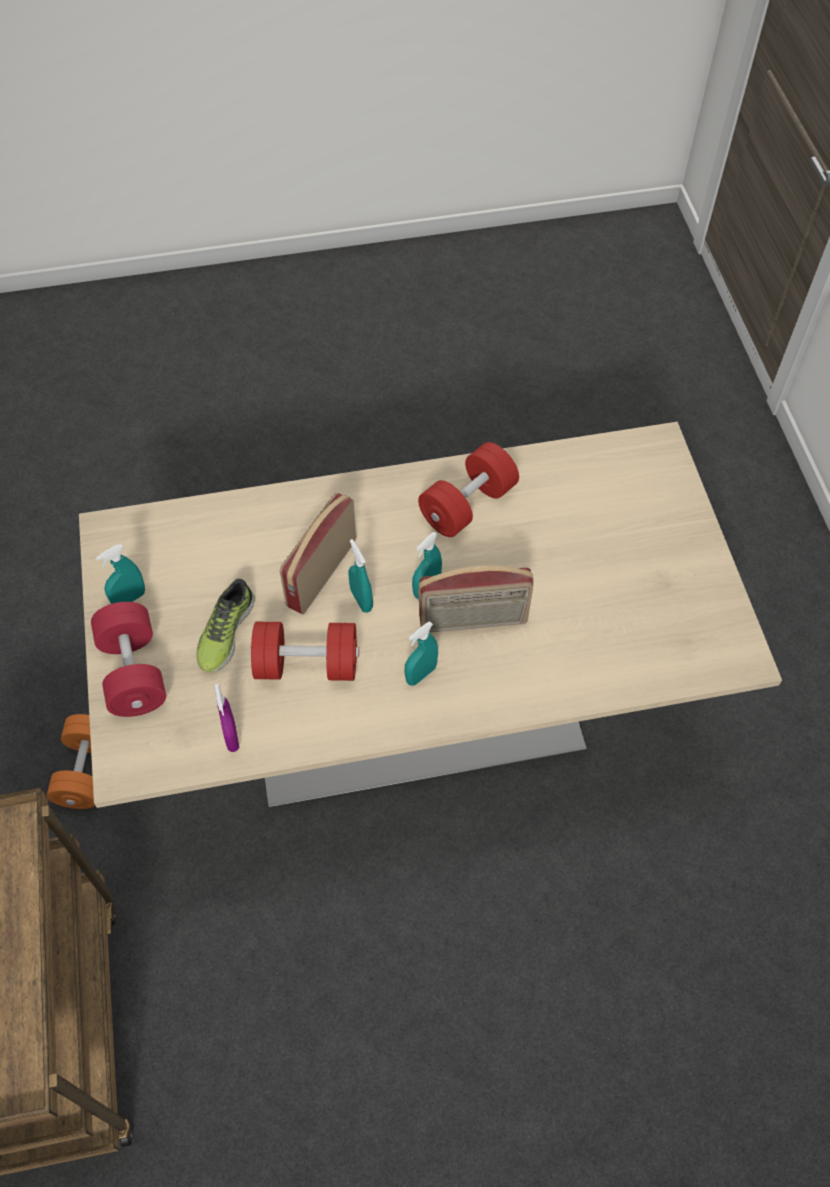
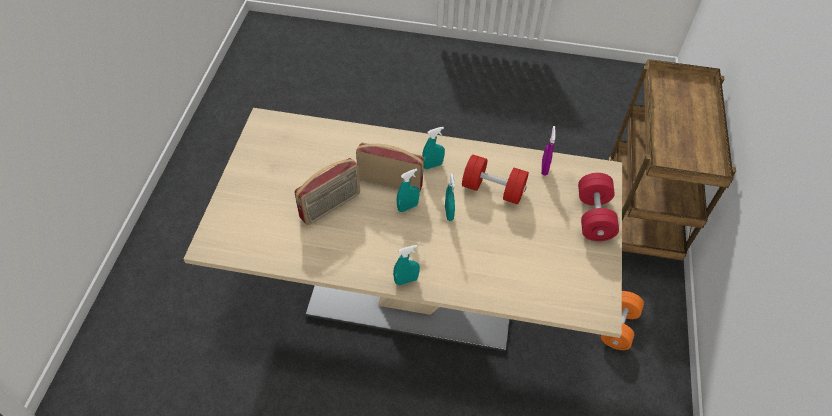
camera: 160 degrees left, 5 degrees down
(129, 599) = (591, 260): turquoise spray bottle -> turquoise spray bottle (406, 280)
(225, 632) = (535, 221): shoe -> none
(320, 572) = (467, 237): radio -> radio (331, 206)
(468, 505) = (356, 248): red dumbbell -> none

